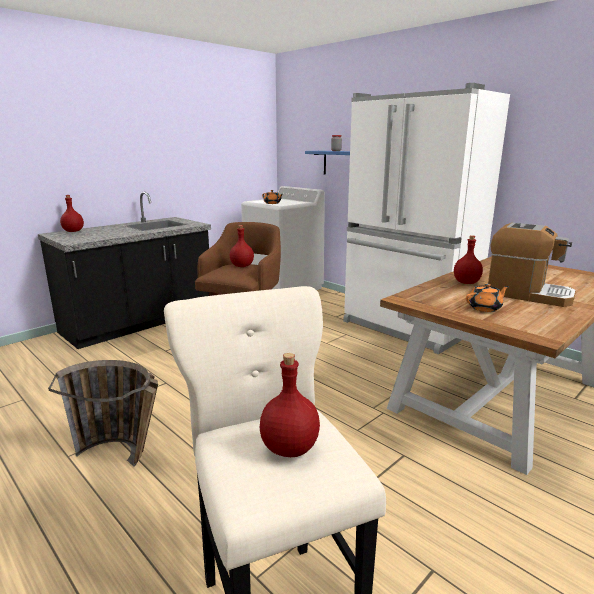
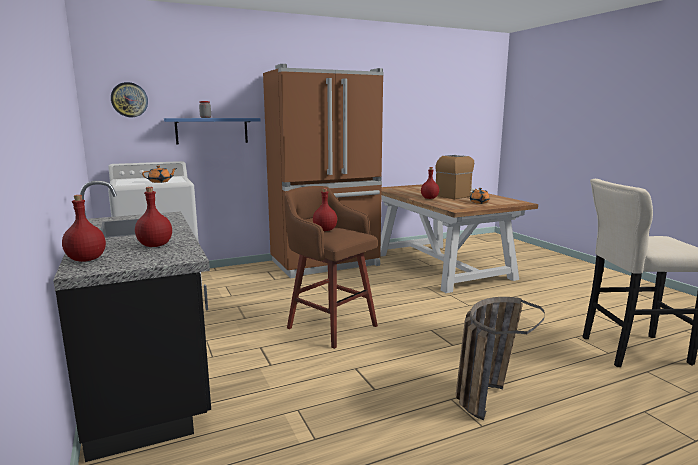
camera: 70 degrees left, 5 degrees down
(289, 448) = (656, 241): red bottle -> red bottle (154, 245)
(300, 135) = (129, 100): none -> wall clock
(407, 328) = (326, 264): white fridge -> brown fridge

